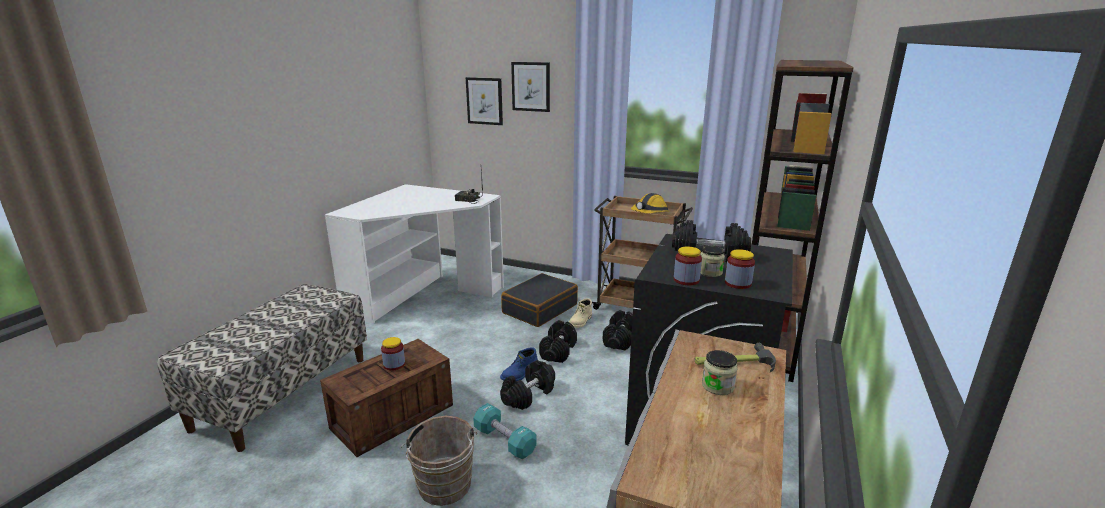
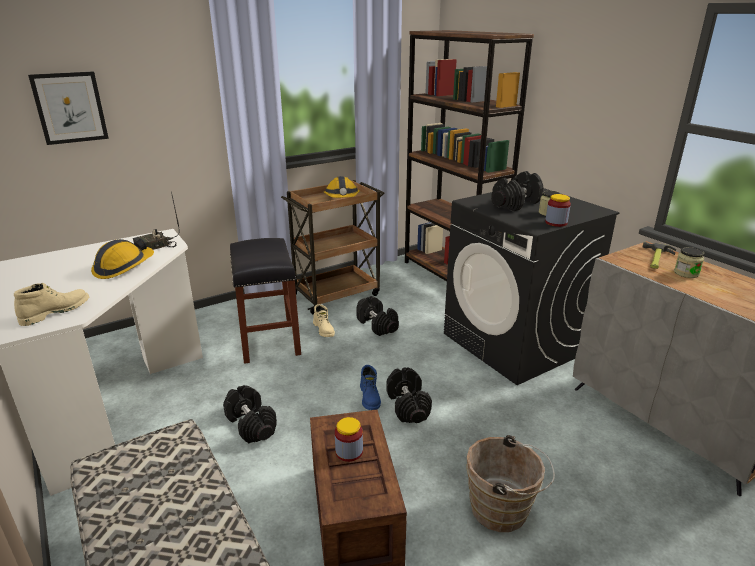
camera: 55 degrees left, 5 degrees up
(366, 211) = (55, 312): none -> beige boot
(431, 204) = (123, 267): none -> hard hat
(504, 441) = (462, 446): turquoise dumbbell -> none
(531, 86) = (144, 79): picture -> none
(539, 308) = (270, 340): black suitcase -> black stool
(558, 351) = (357, 361): black dumbbell -> black dumbbell (251, 424)
(738, 283) = (575, 213): jar -> none

